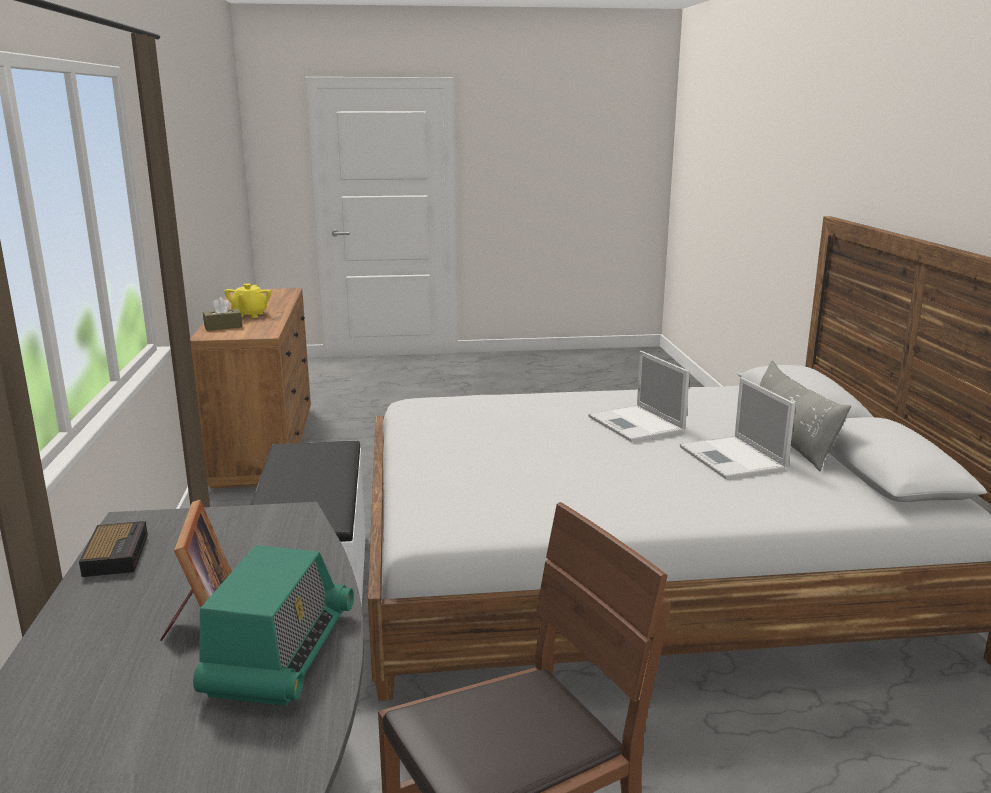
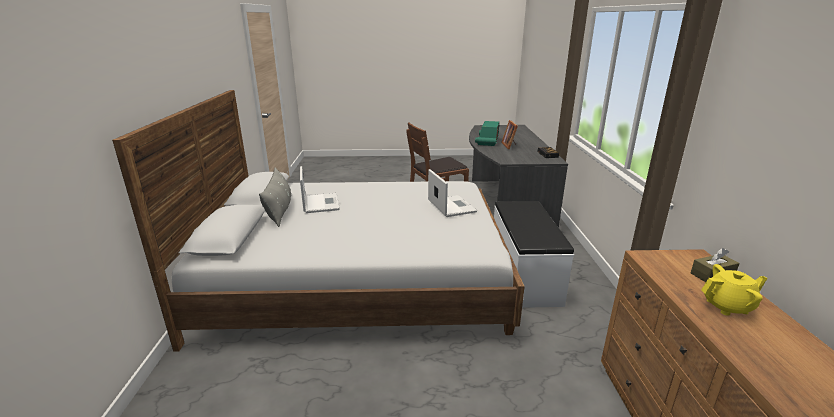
camera: 175 degrees left, 5 degrees up
(249, 315) = (727, 306): yellow teapot -> yellow teapot turned 75 degrees clockwise
(637, 425) = (349, 223): laptop -> laptop (451, 206)

